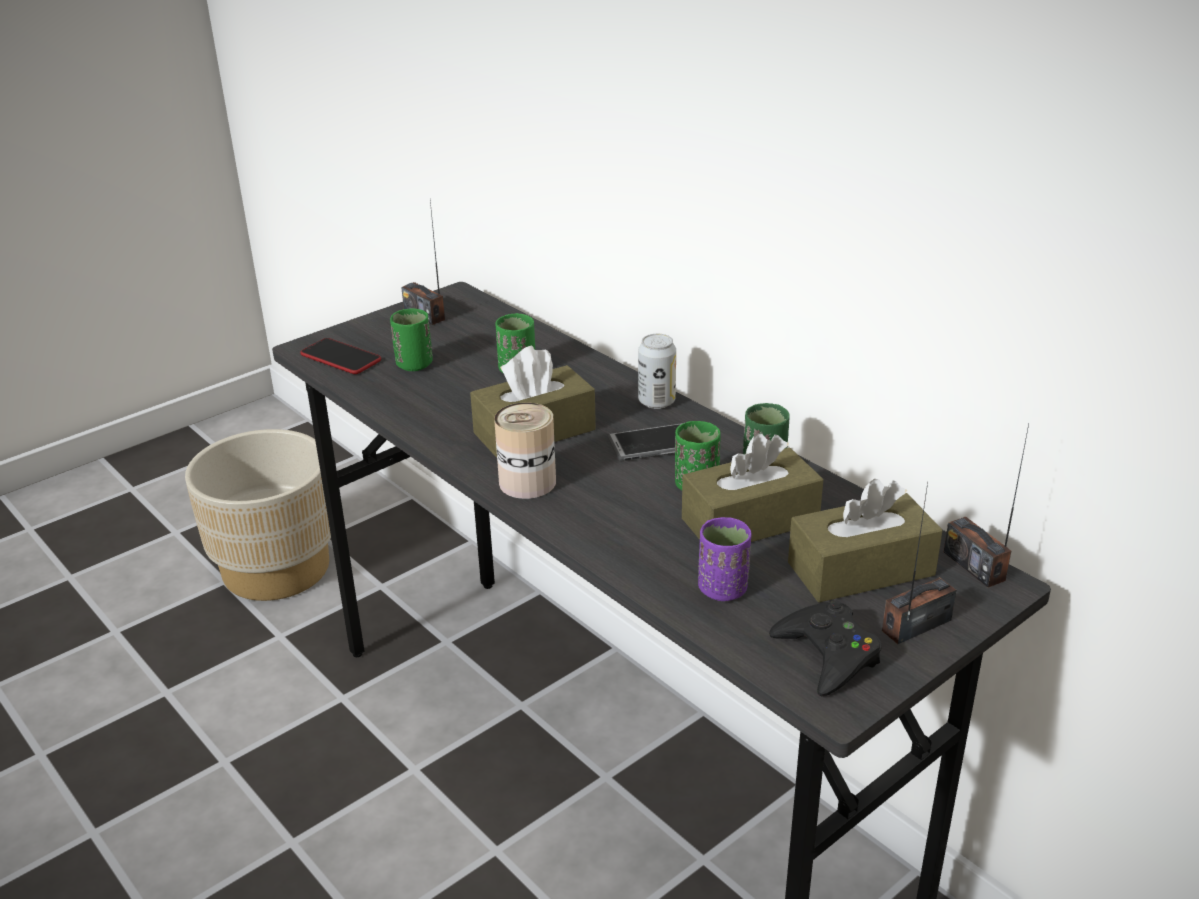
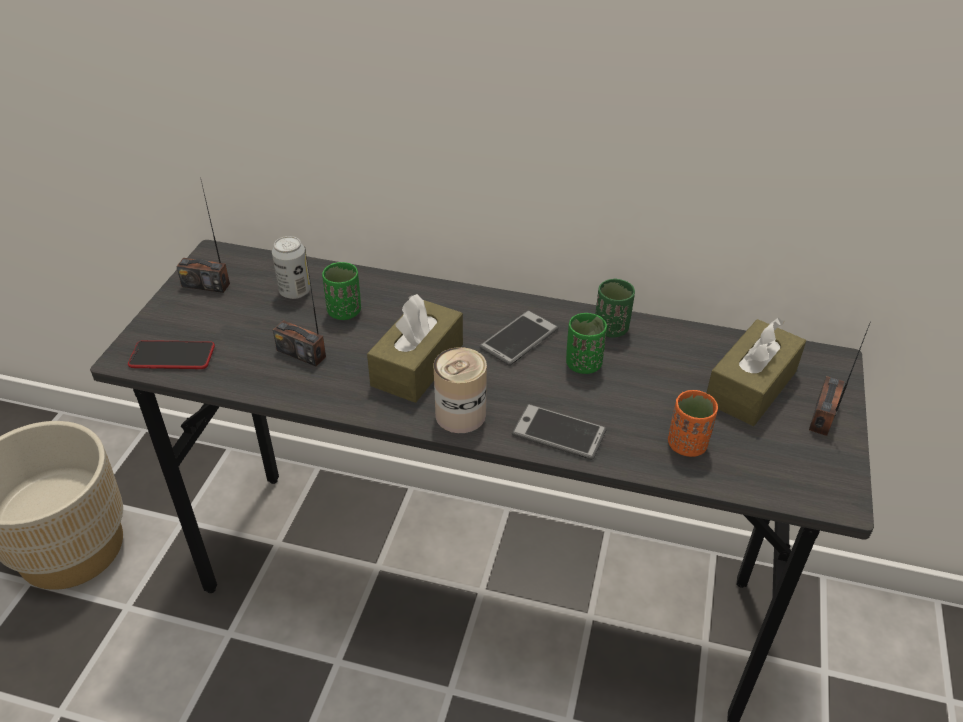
camera: 35 degrees left, 10 degrees up
(414, 364) = (249, 338): green cup -> none
(603, 530) = (559, 433): none -> phone
(656, 402) = (482, 301): can -> can (295, 291)
(723, 589) = (687, 445): purple cup -> orange cup
(750, 521) = (647, 379): brown tissue box -> none
(827, 655) = (798, 465): black game controller -> none
(974, 566) = (808, 353): radio -> radio (301, 353)

